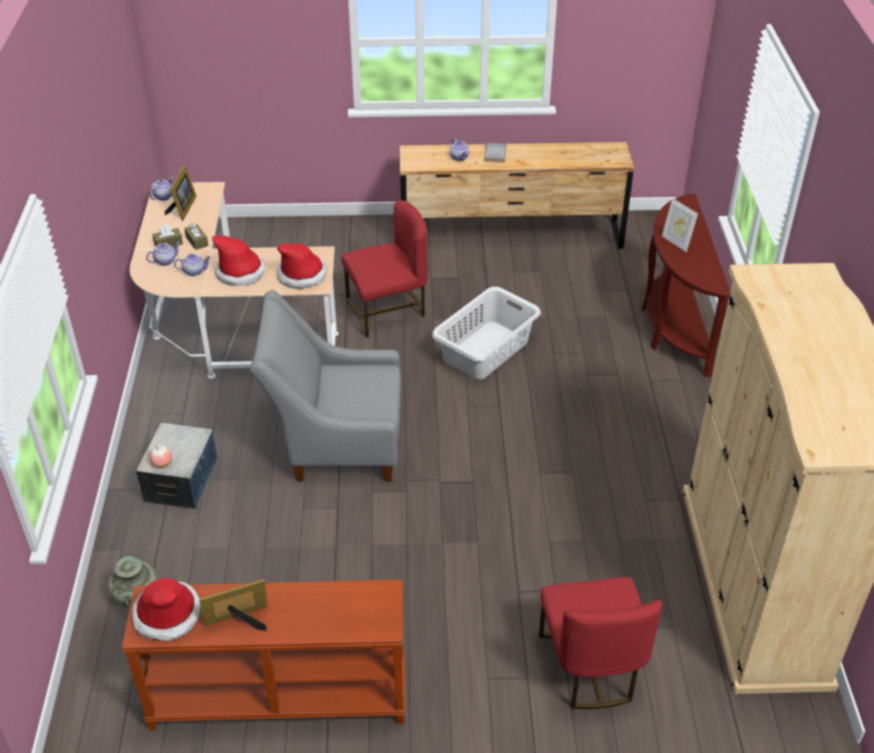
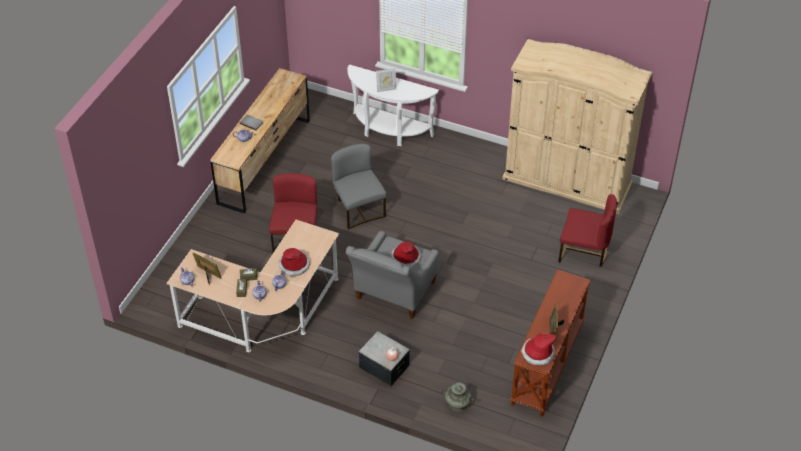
camera: 65 degrees left, 5 degrees up
(302, 275) = (314, 240): hat -> hat (406, 258)
(486, 350) = (358, 209): grey laundry basket -> grey chair
(673, 327) = (388, 131): brown console table -> white console table

